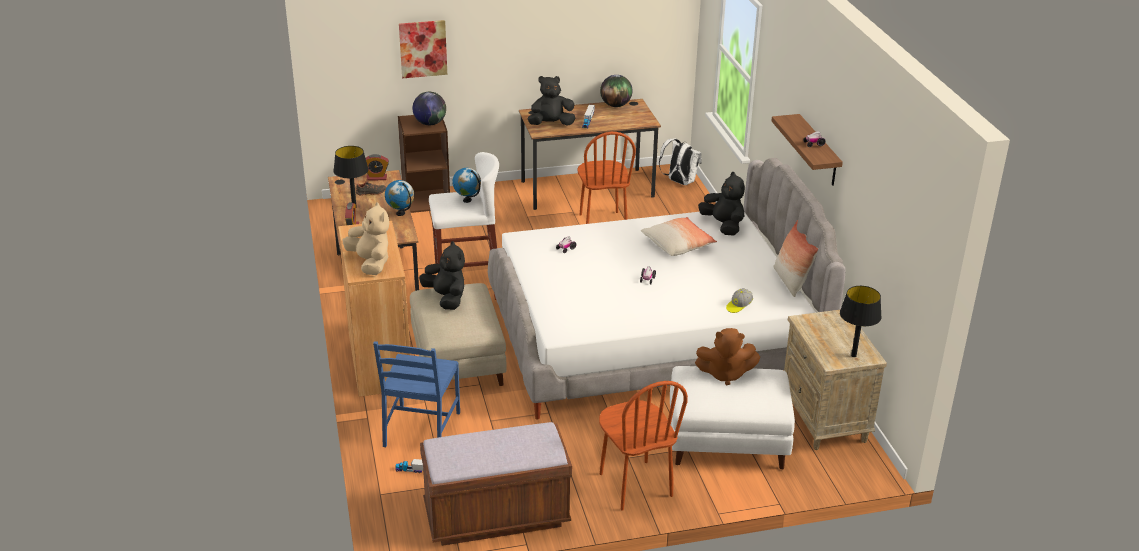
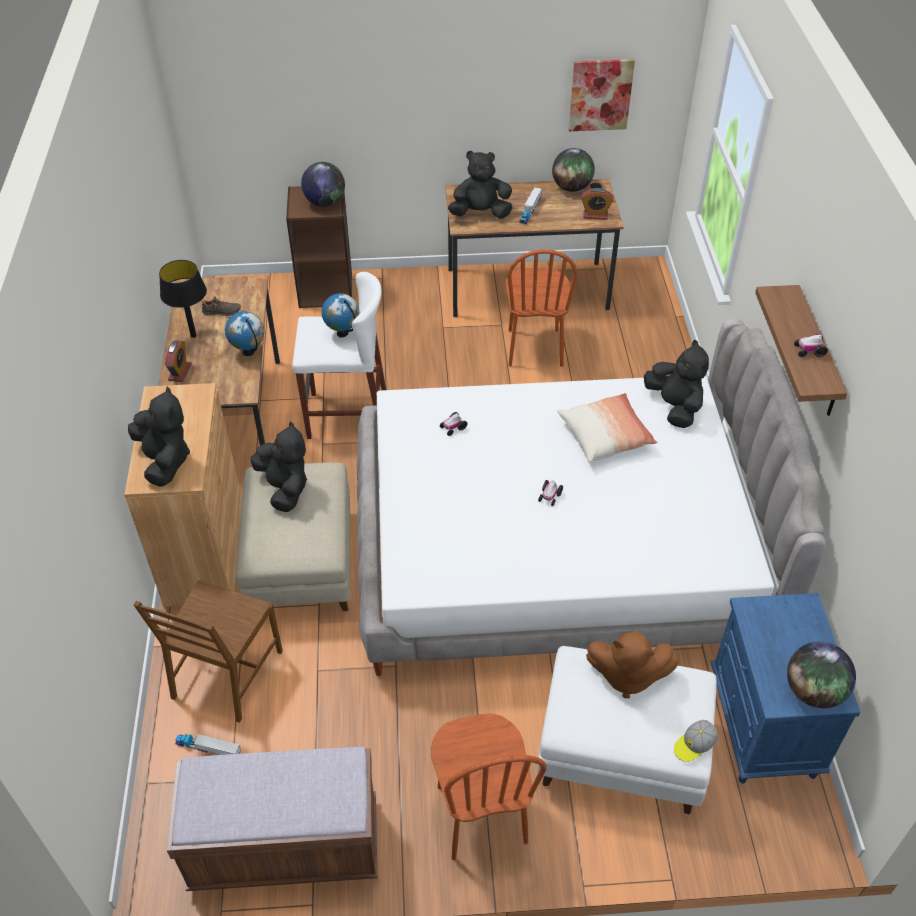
camera: 10 degrees right, 15 degrees up
(371, 263) = (165, 461): beige plush toy -> black plush toy
(376, 178) = (236, 286): alarm clock -> alarm clock (595, 215)
(421, 429) = (226, 674): blue chair -> brown chair
(423, 48) = (318, 103): picture -> picture (600, 95)
(679, 182) = (646, 288): white backpack -> none
(738, 306) = (666, 561): cap -> cap (694, 745)
(790, 281) = (748, 522): pillow -> none
(824, 419) = (763, 727): beige nightstand -> blue nightstand
(854, 355) = (813, 691): black table lamp -> globe

